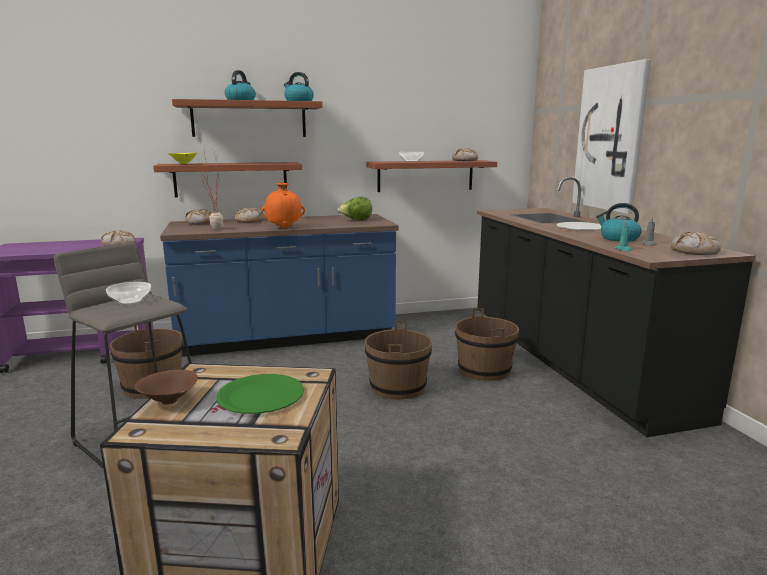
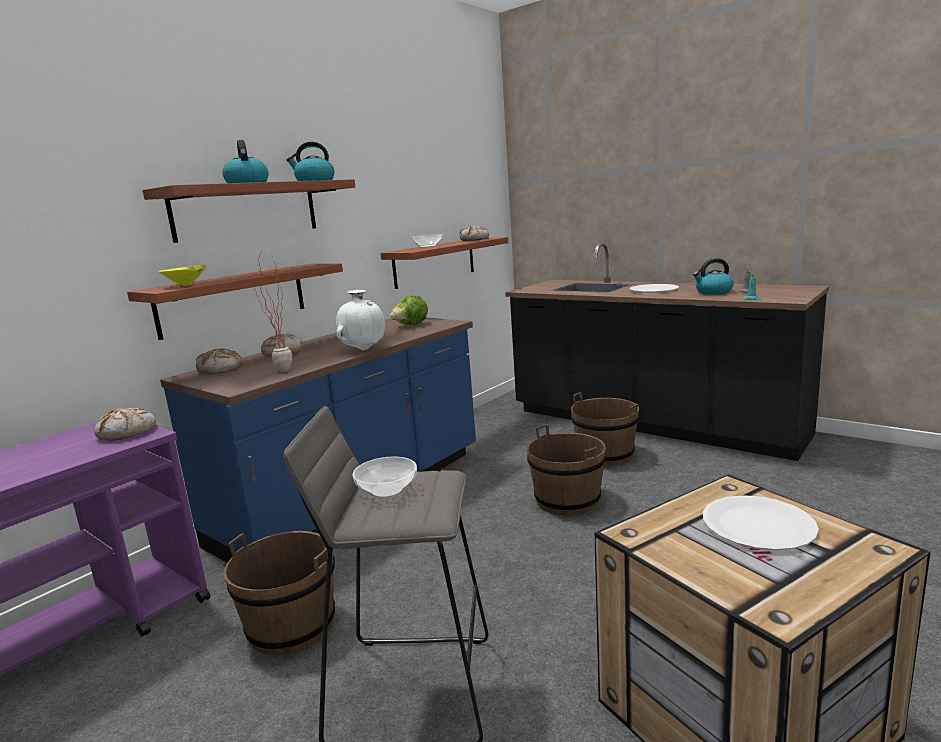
camera: 35 degrees left, 0 degrees up
(169, 402) = (710, 574): brown bowl -> none
(261, 396) = (757, 525): green plate -> white plate
(284, 228) = (364, 350): orange vase -> white vase
(610, 138) = (633, 202): picture -> none
(694, 252) = (794, 291): bread -> none

